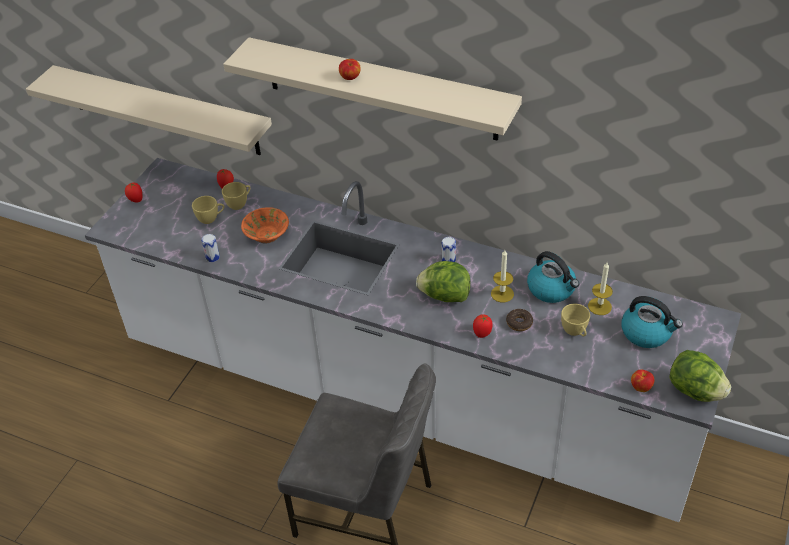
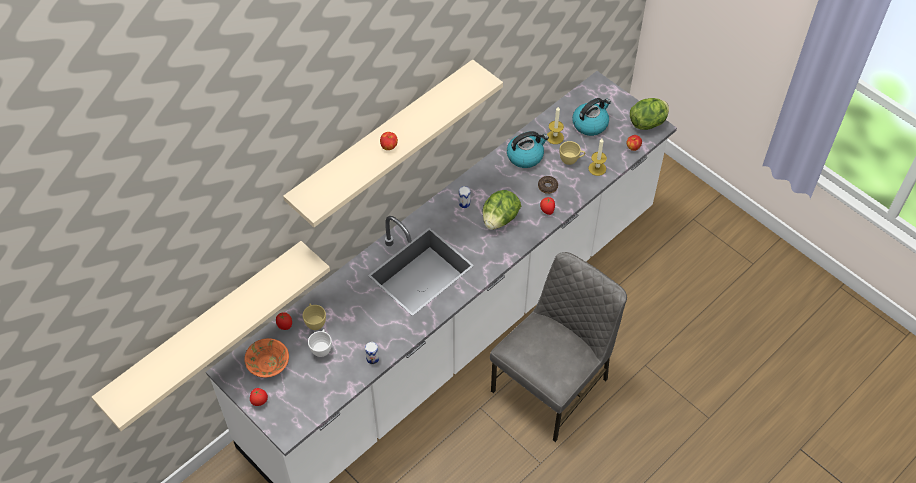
camera: 70 degrees left, 10 degrees up
(211, 219) = (322, 348): yellow cup -> white cup
(267, 235) = (367, 313): orange bowl -> orange bowl (268, 365)
(502, 294) = (515, 185): candle -> candle (597, 168)

